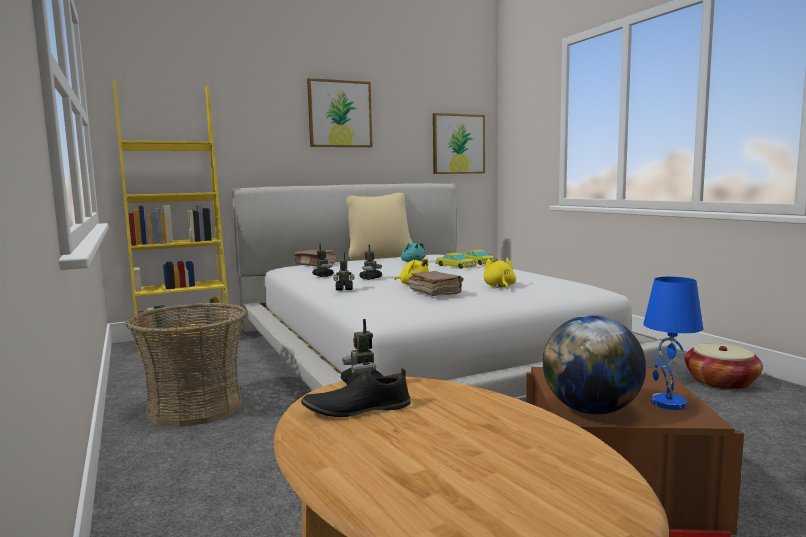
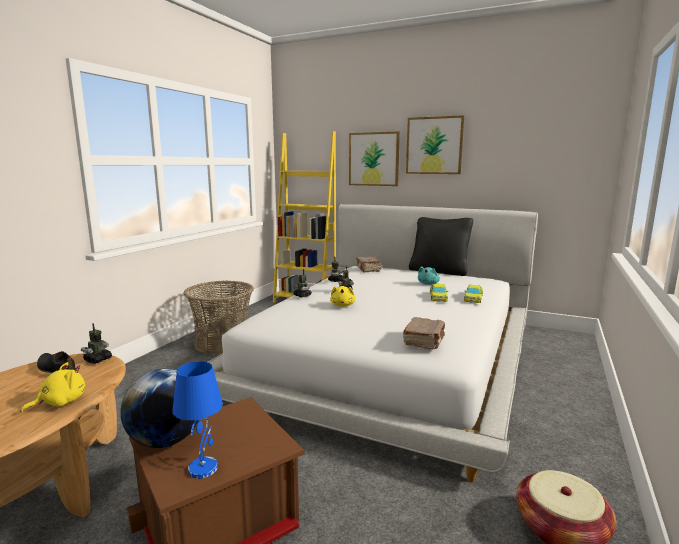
camera: 50 degrees right, 5 degrees up
(379, 256) = (439, 271): beige pillow -> black pillow
(435, 293) = (324, 317): brown book -> brown book (424, 341)
(458, 144) = (561, 171): picture -> picture (374, 159)
(499, 287) = (381, 327): yellow plush toy -> yellow plush toy (60, 402)

